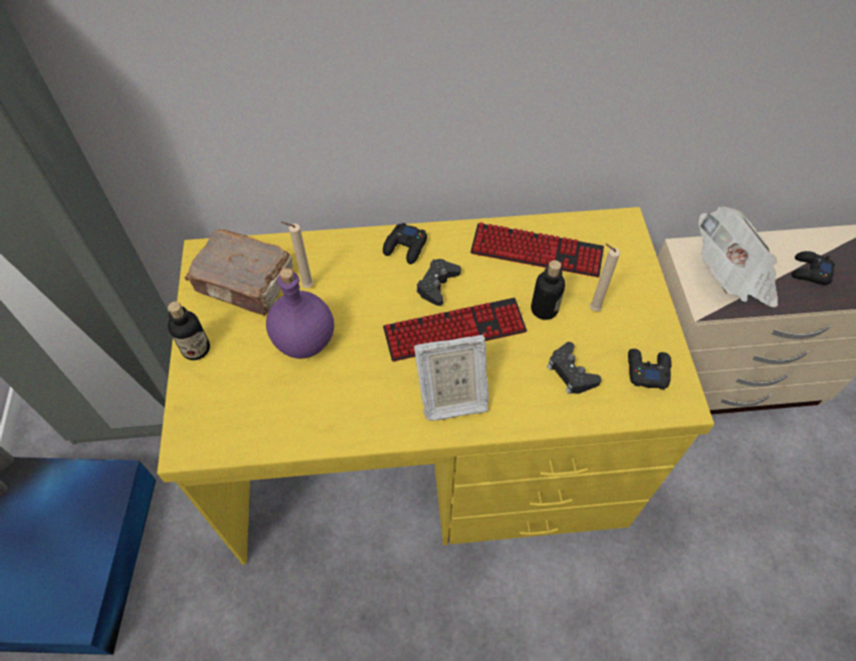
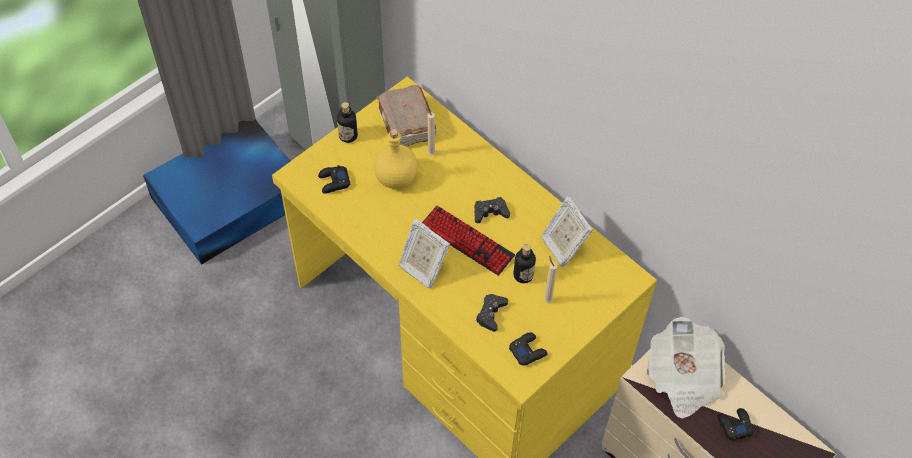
camera: 50 degrees right, 0 degrees up
(304, 340) = (396, 177): purple bottle -> yellow bottle
(405, 247) = (502, 179): black game controller -> black game controller (334, 182)
(536, 251) = (563, 246): keyboard -> picture frame

